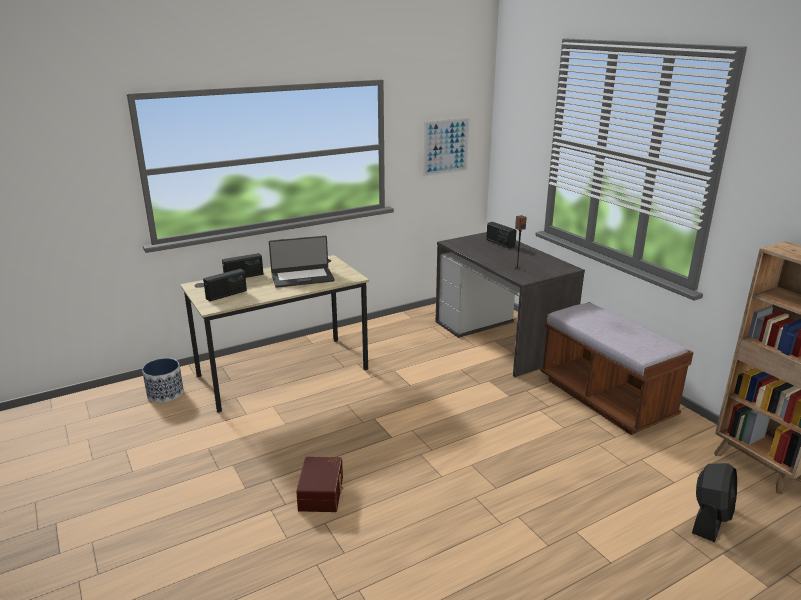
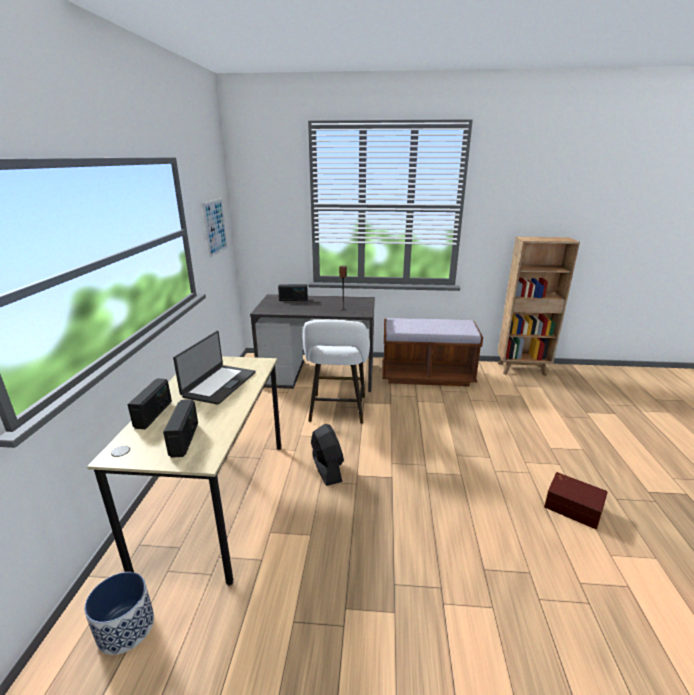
camera: 55 degrees left, 0 degrees up
(322, 493) = (440, 553): brown storage box -> brown storage box (573, 506)
(454, 373) = (337, 411): none -> white stool
(710, 519) = (557, 402): black fan -> black fan (326, 468)

